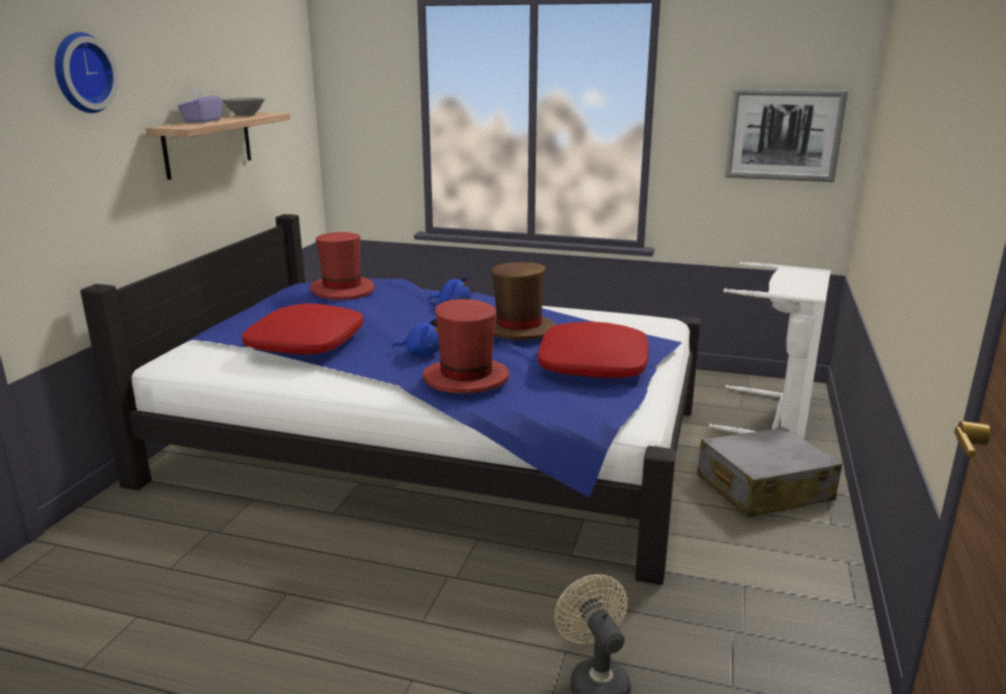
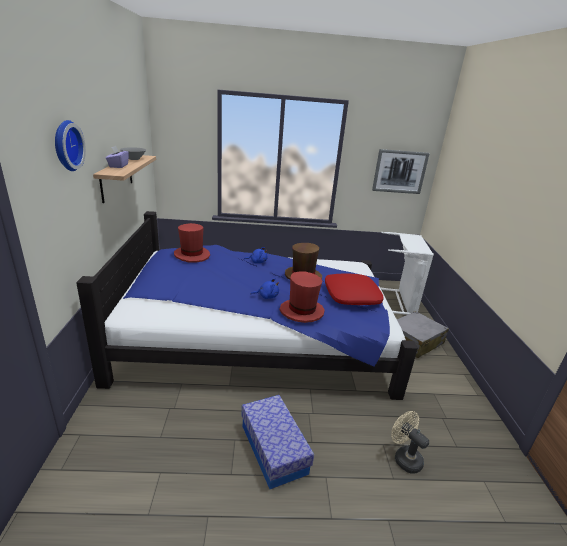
camera: 20 degrees left, 5 degrees up
(305, 343) = (199, 294): red pillow -> none
(344, 619) = (273, 449): none -> storage box

